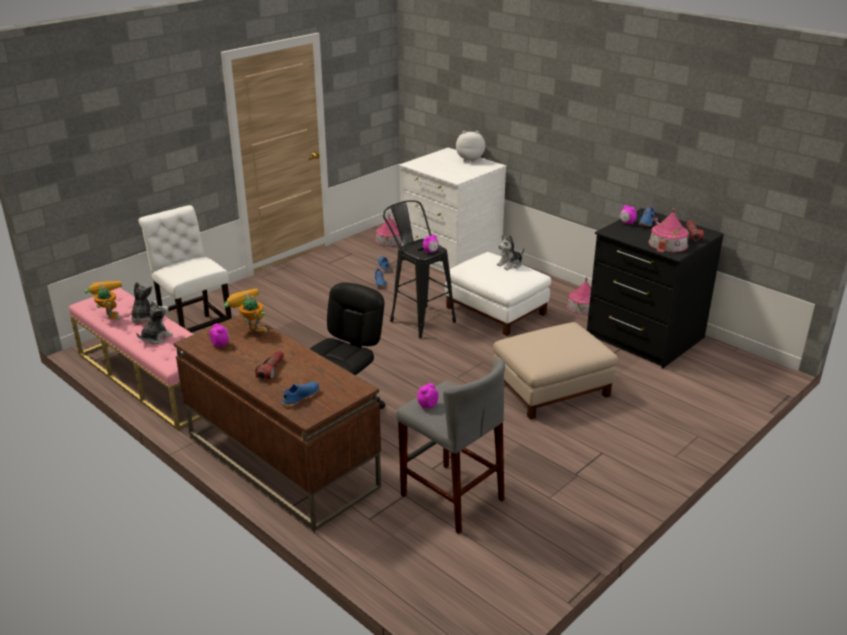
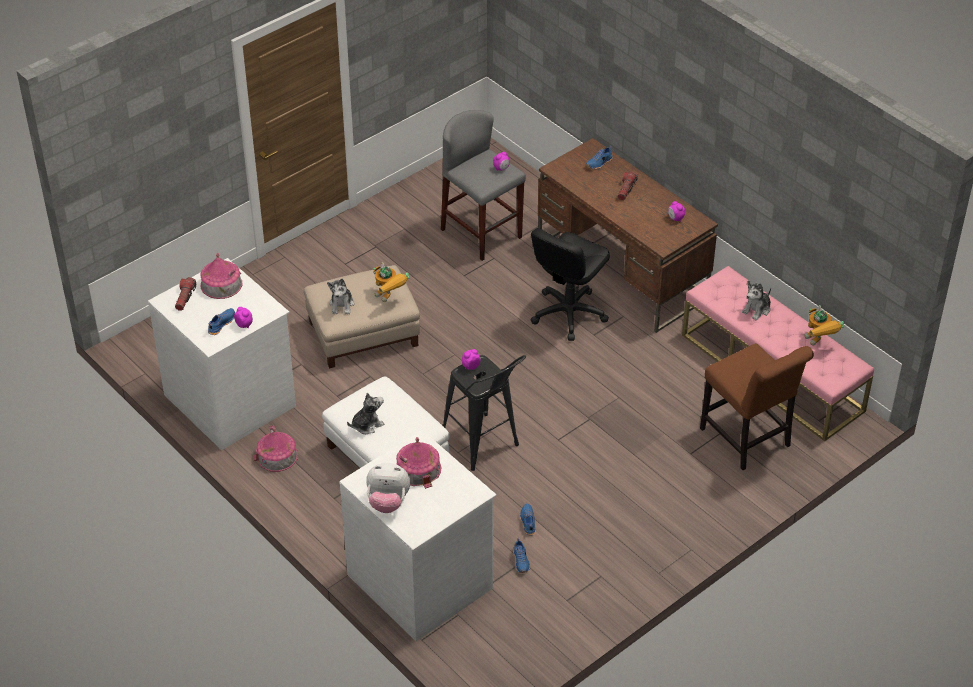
camera: 175 degrees left, 15 degrees up
(143, 318) = (782, 339): plush toy -> plush toy (342, 304)
(195, 332) = (748, 440): white chair -> brown chair
(249, 329) = (653, 234): toy robot -> toy robot (390, 298)
(389, 240) = (509, 634): toy house -> toy house (418, 469)
(644, 337) = (231, 399): black dresser -> white dresser

